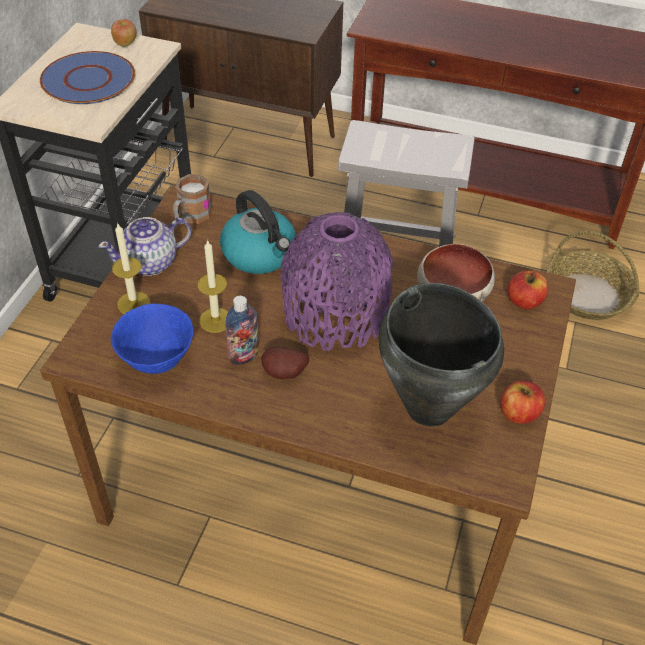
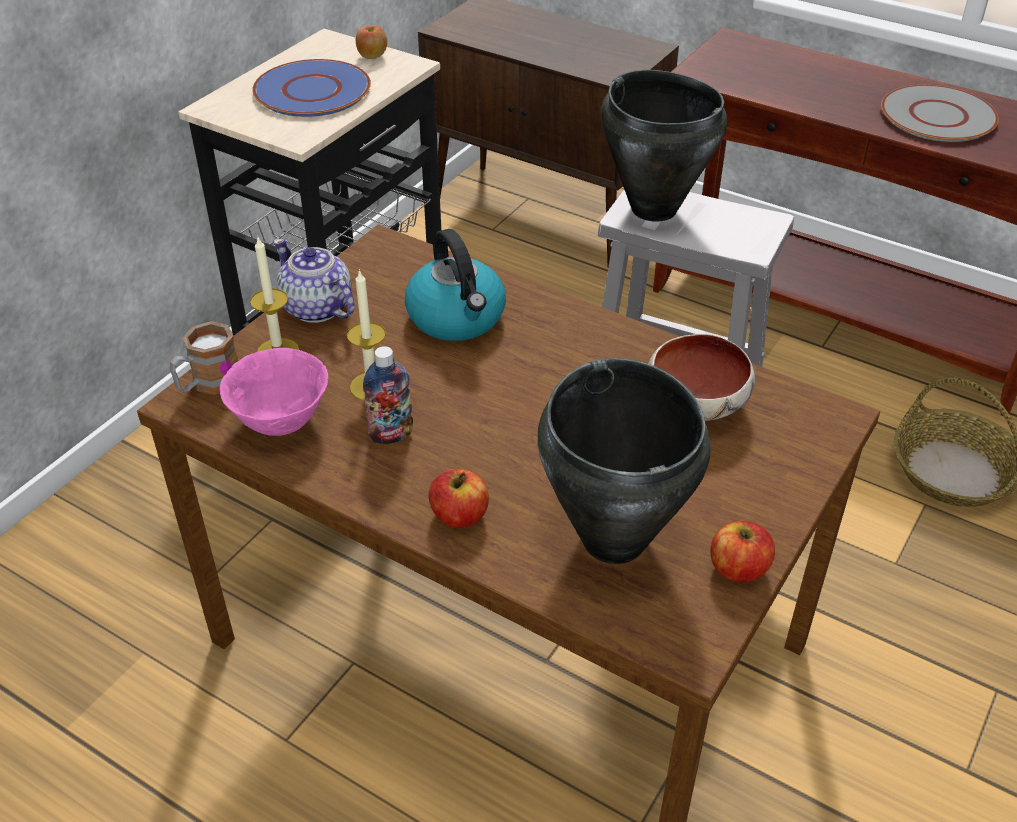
camera: 15 degrees right, 5 degrees down
(151, 263) = (317, 308): teapot -> teapot turned 60 degrees clockwise
(157, 359) = (282, 421): blue bowl -> pink bowl
(191, 217) = (386, 264): mug -> mug (208, 384)
(284, 374) = (435, 465): potato -> none
(335, 313) = (529, 403): purple vase -> none
(374, 143) = (653, 208): none -> black cooking pot
(524, 301) = (795, 427): apple -> apple (459, 516)
(548, 42) = (937, 115): none -> grey plate

